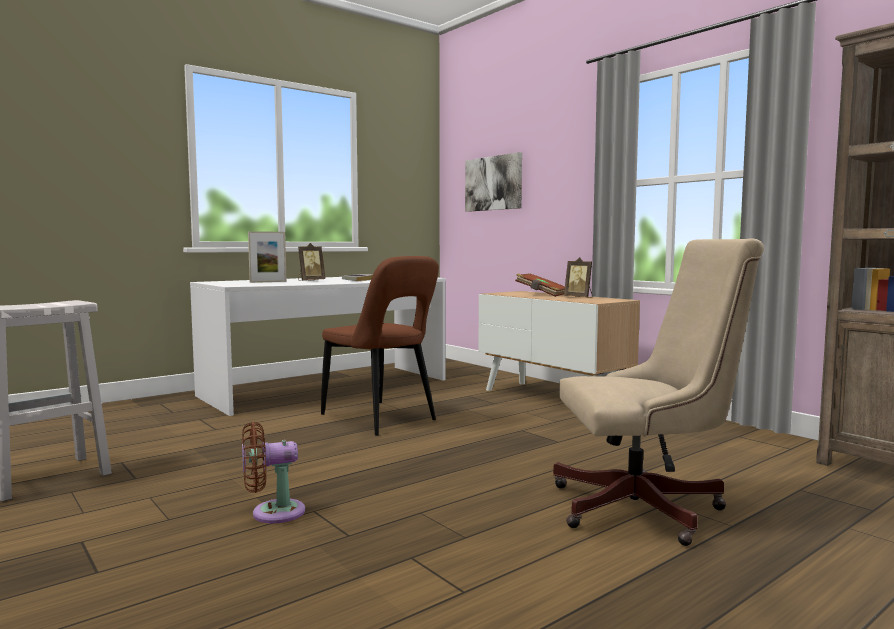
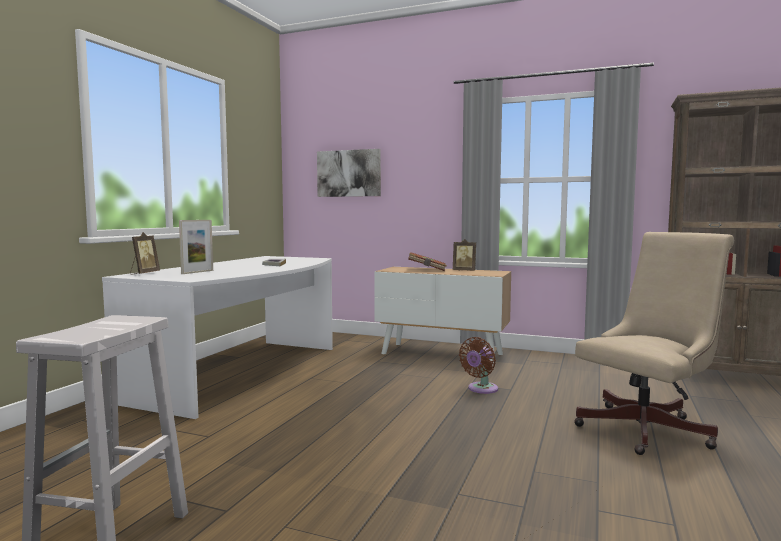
camera: 30 degrees left, 0 degrees up
(272, 513) = (430, 506): brown fan -> brown fan (481, 389)
(310, 281) = (233, 268): picture frame -> picture frame (144, 273)
(381, 419) = (349, 395): brown chair -> none

